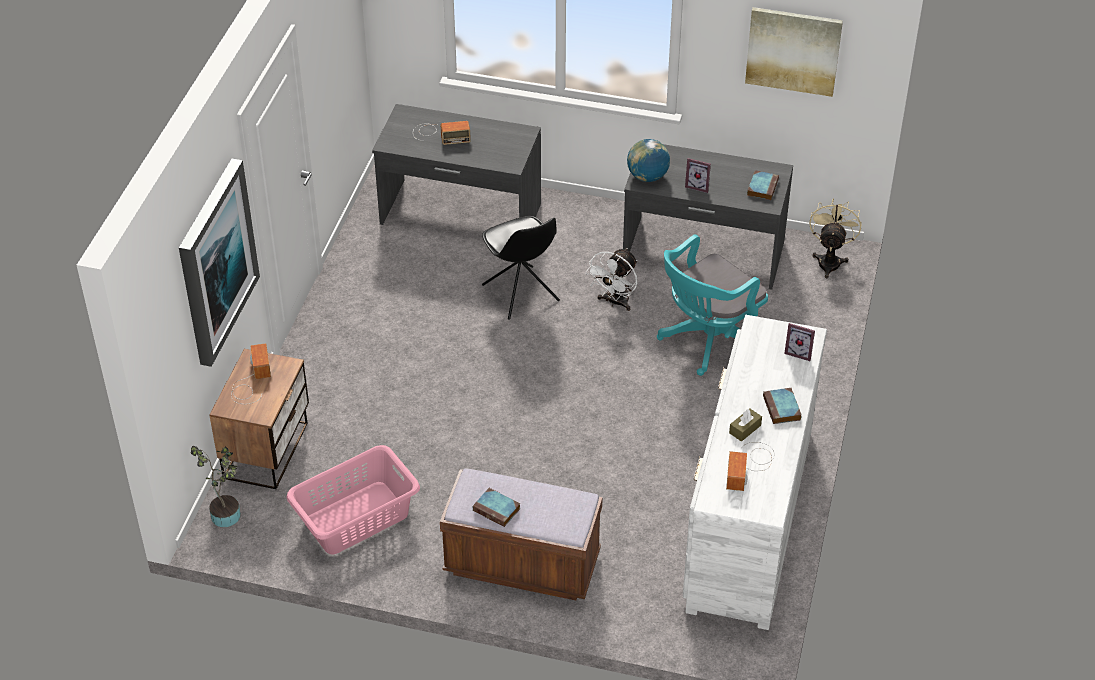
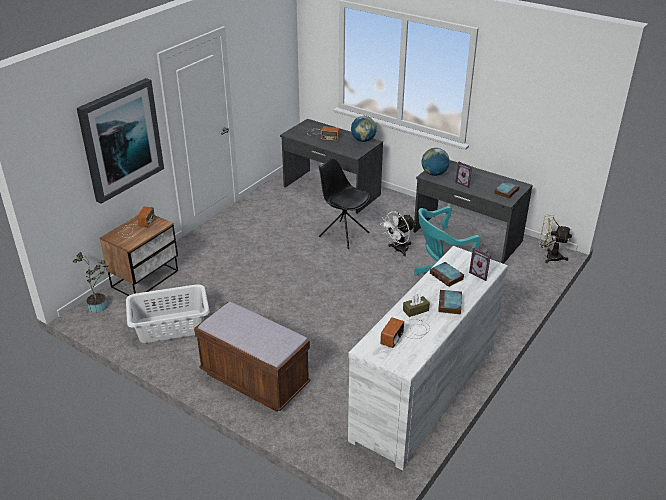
camera: 20 degrees right, 10 degrees down
(355, 517) = (170, 326): pink laundry basket -> white laundry basket
(497, 510) = (233, 329): book -> book (447, 276)
(510, 132) = (363, 140): none -> globe
(521, 294) = (343, 234): black chair -> black chair turned 135 degrees clockwise
(793, 50) = (541, 101): picture -> none
(829, 260) = (549, 257): beige fan -> beige fan turned 105 degrees counterclockwise

